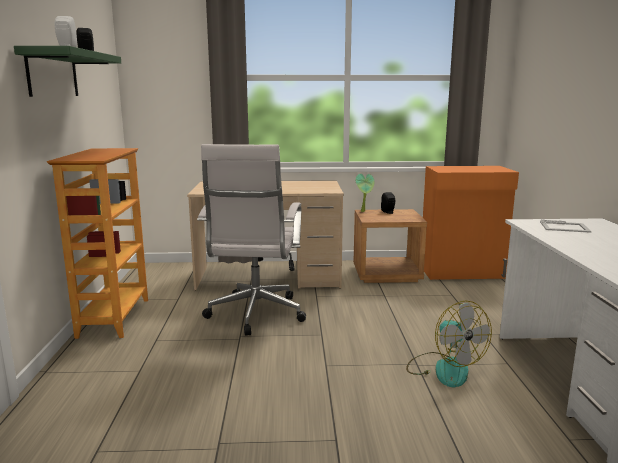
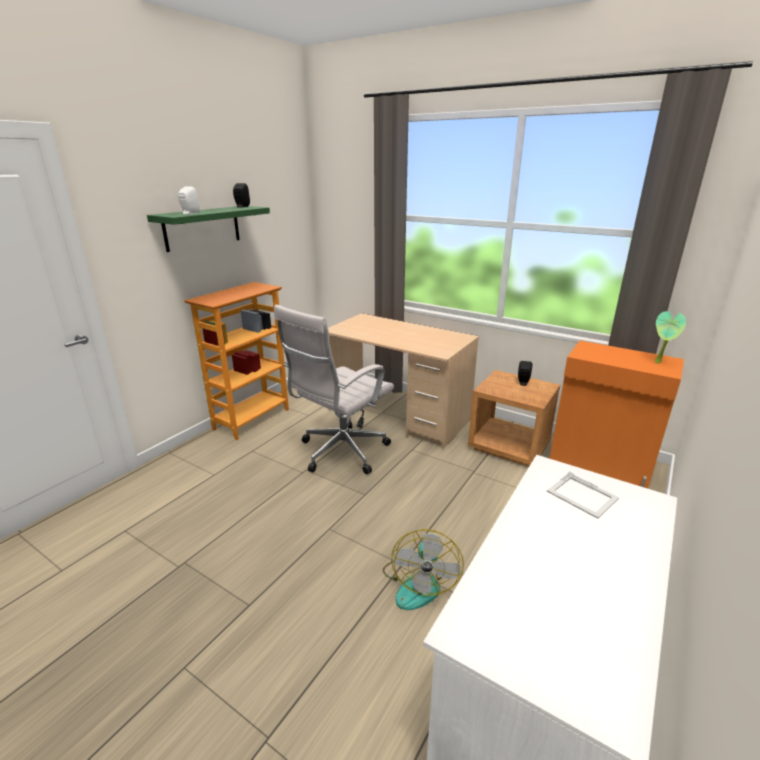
camera: 35 degrees right, 10 degrees up
(364, 211) = (499, 375): potted plant -> potted plant (659, 362)

